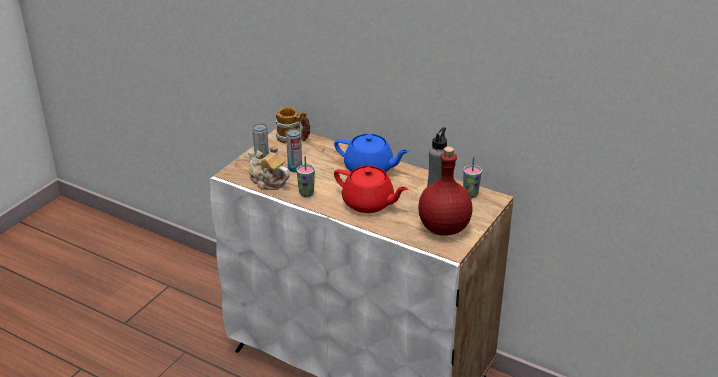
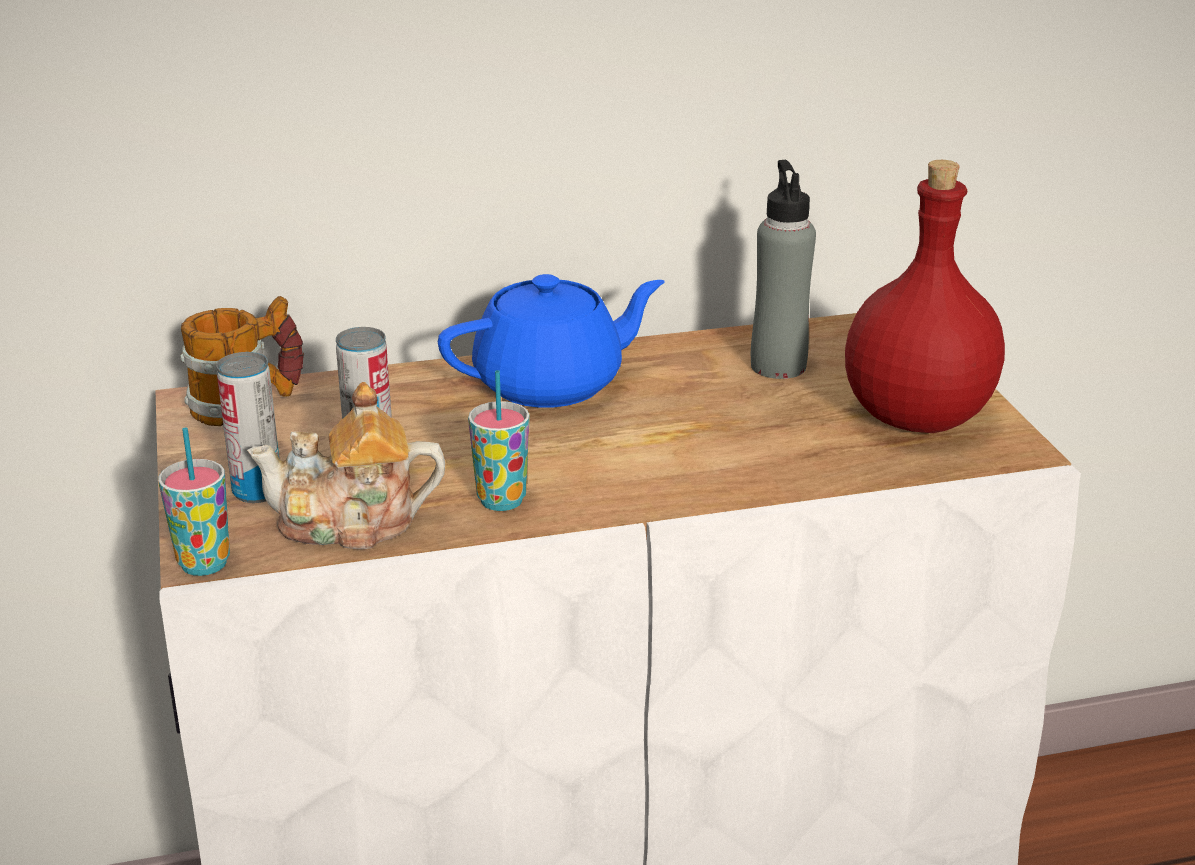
camera: 45 degrees left, 5 degrees down
(369, 203) = (682, 449): red teapot -> none
(470, 194) = (837, 337): cup -> cup (204, 564)

